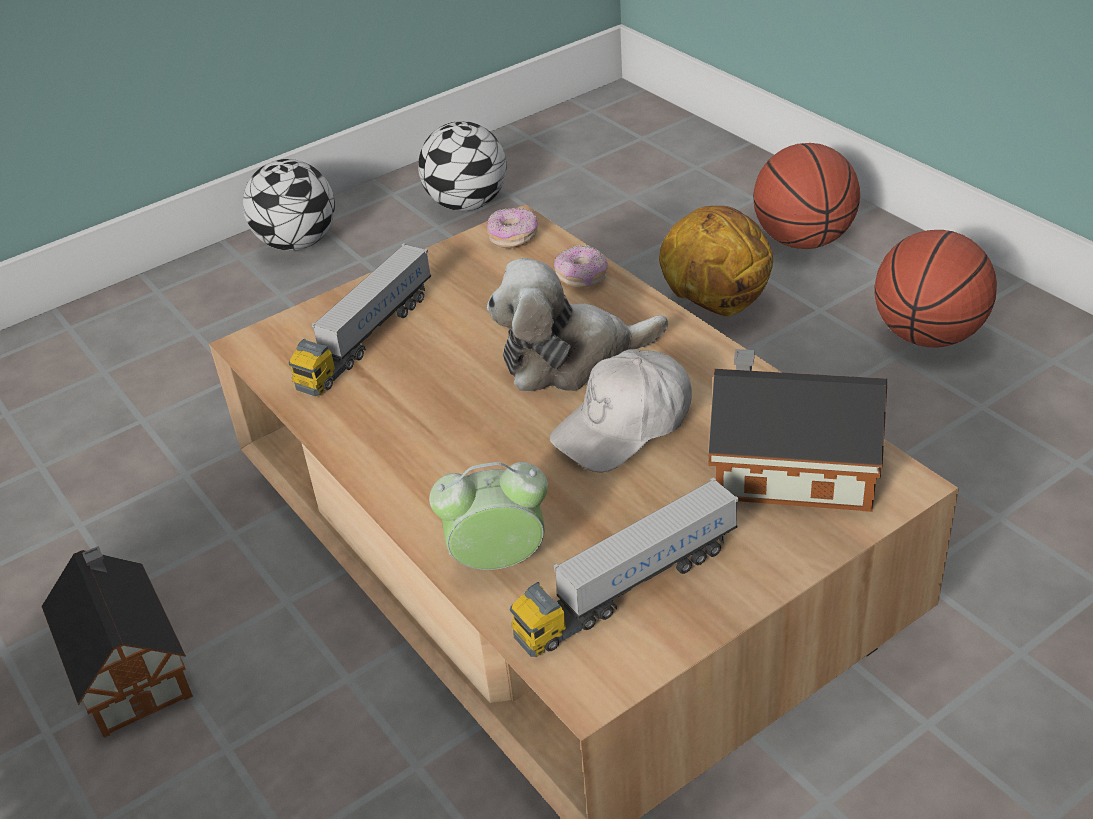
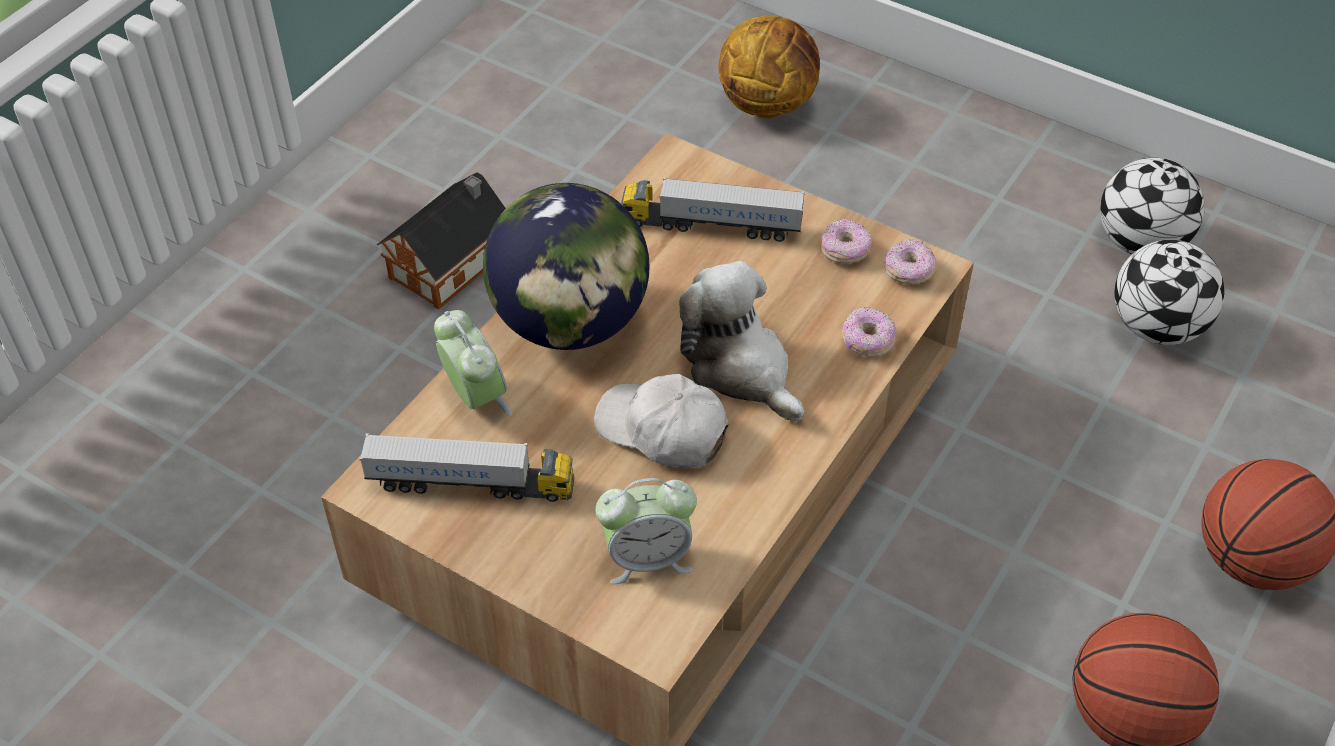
camera: 65 degrees right, 10 degrees up
(297, 244) = (996, 143): football -> football (1156, 328)
(434, 464) = (570, 323): none -> globe
(462, 266) = (845, 250): none -> donut
(627, 589) = (471, 484): toy truck -> toy truck turned 150 degrees clockwise
(714, 304) = (1080, 505): basketball -> basketball (768, 104)
(787, 469) = (647, 558): toy house -> alarm clock

